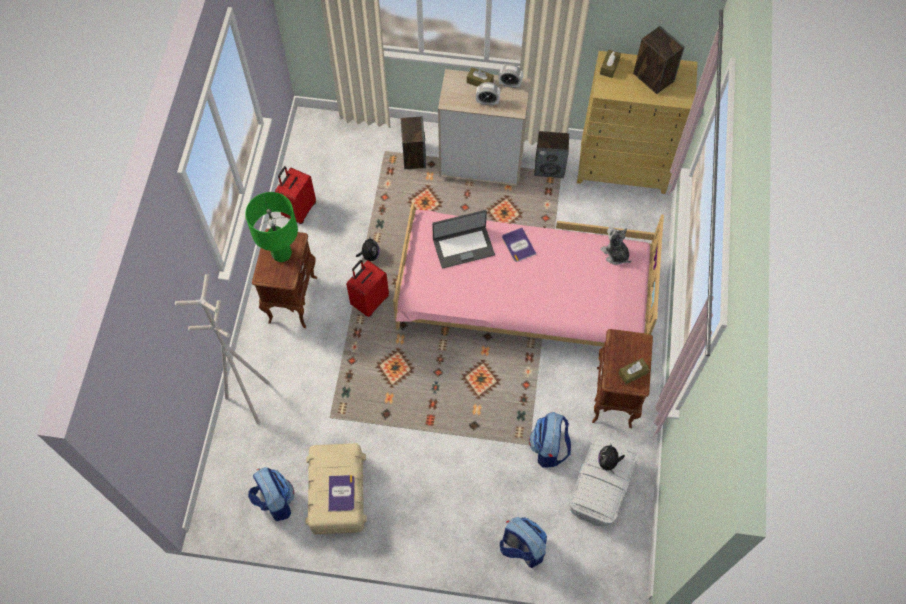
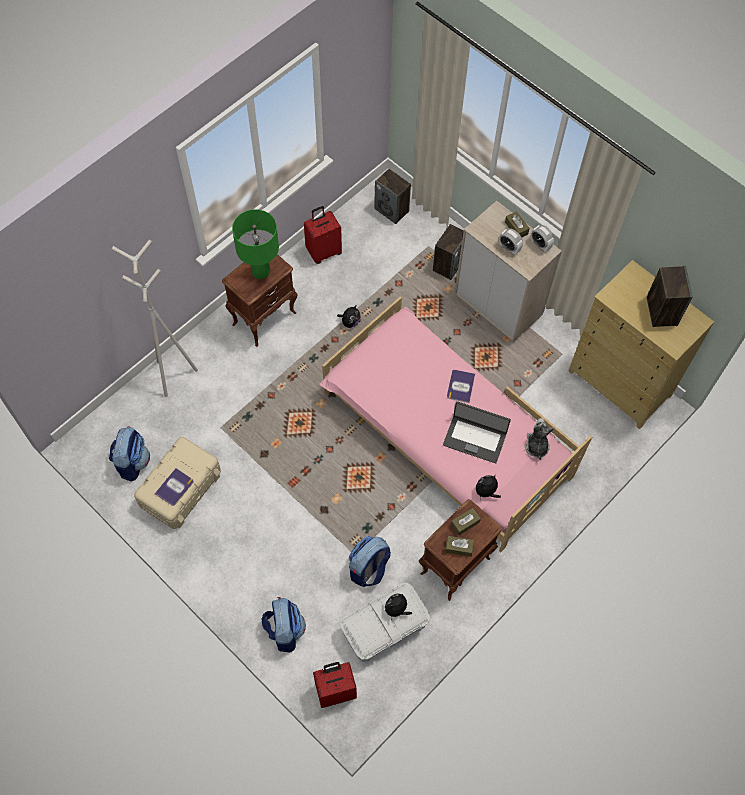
camera: 35 degrees right, 0 degrees up
(369, 301) = (321, 358): red suitcase -> red suitcase (336, 690)
(463, 247) = (414, 358): laptop -> laptop (475, 438)
(549, 168) = (555, 344): speaker -> speaker (392, 210)
(606, 317) = (486, 492): none -> plush toy
(609, 67) = (630, 279): brown tissue box -> brown tissue box (465, 523)

